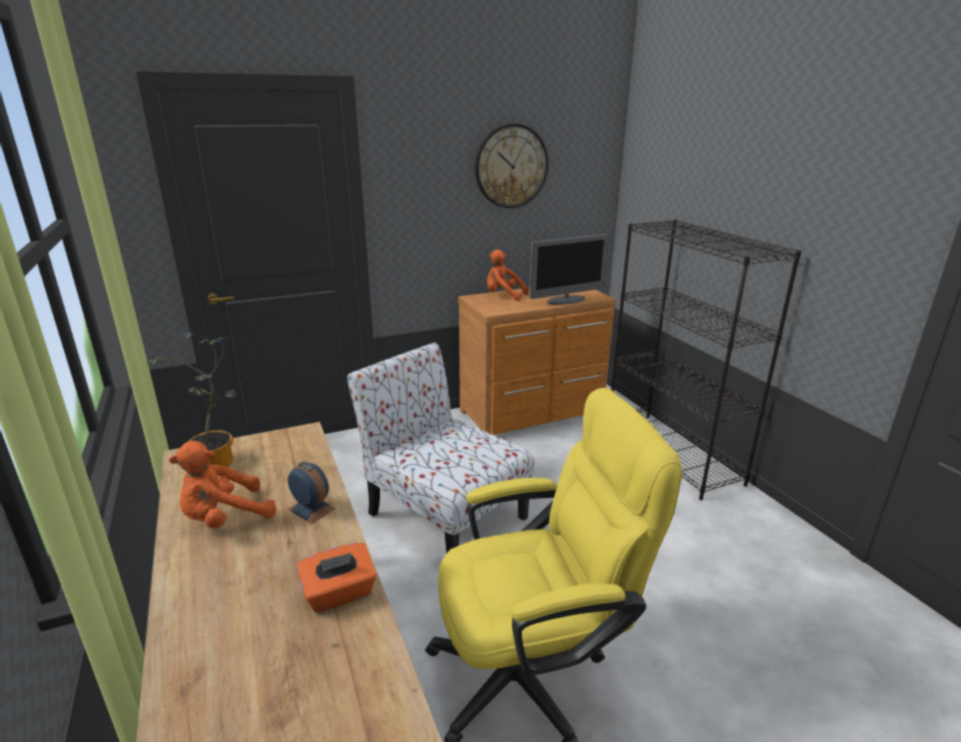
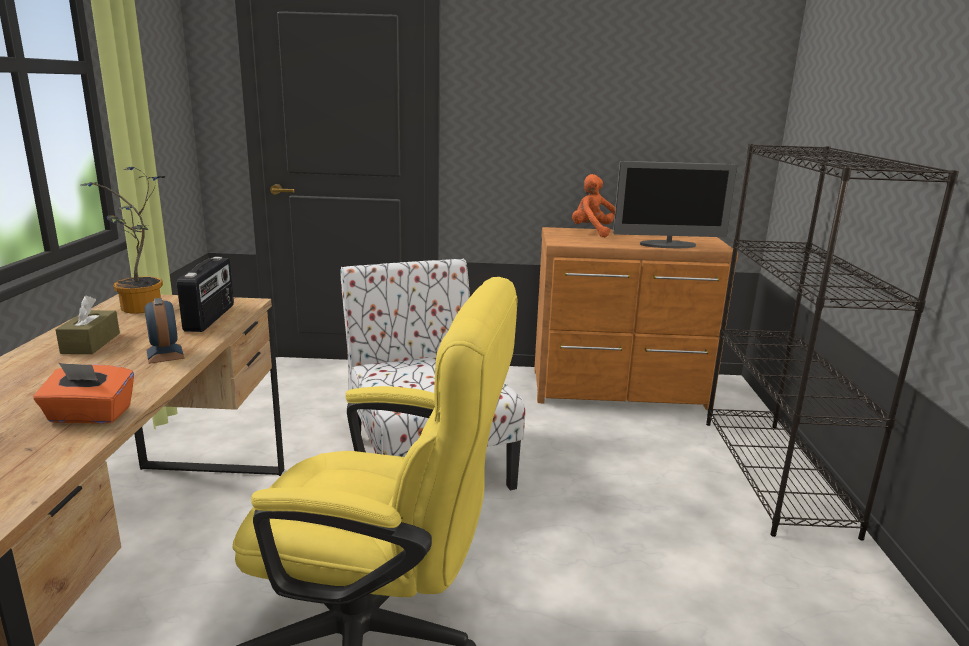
camera: 25 degrees right, 5 degrees down
(225, 518) = (91, 343): orange plush toy -> brown tissue box
(296, 457) = (211, 318): none -> radio
(511, 166) = (625, 75): wall clock -> none

